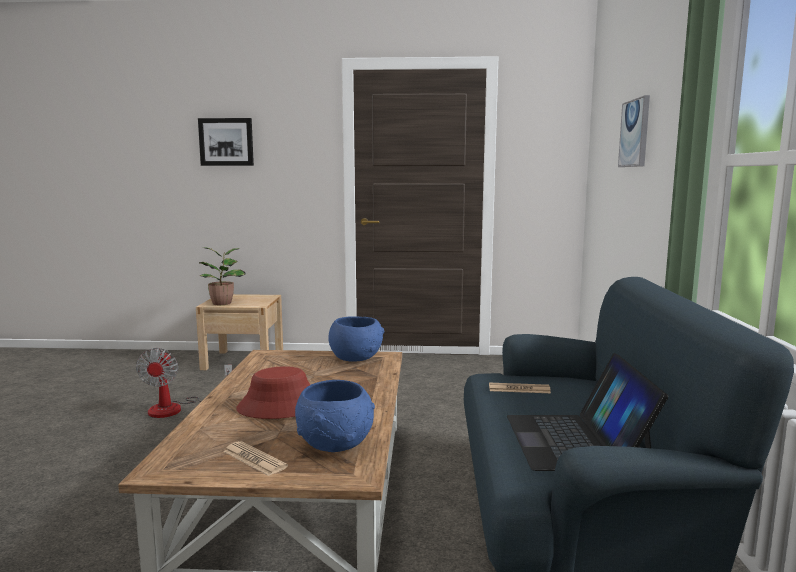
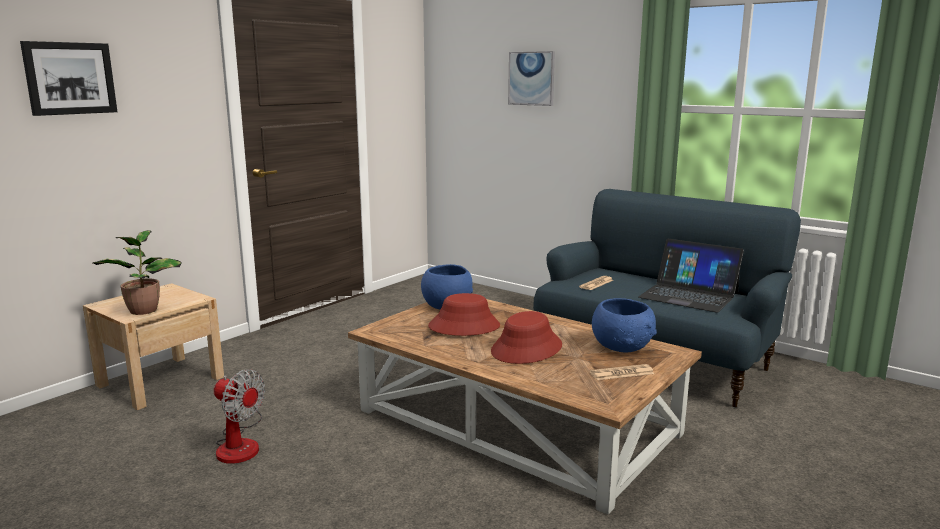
camera: 55 degrees left, 5 degrees up
(311, 374) = (464, 326): none -> red hat

